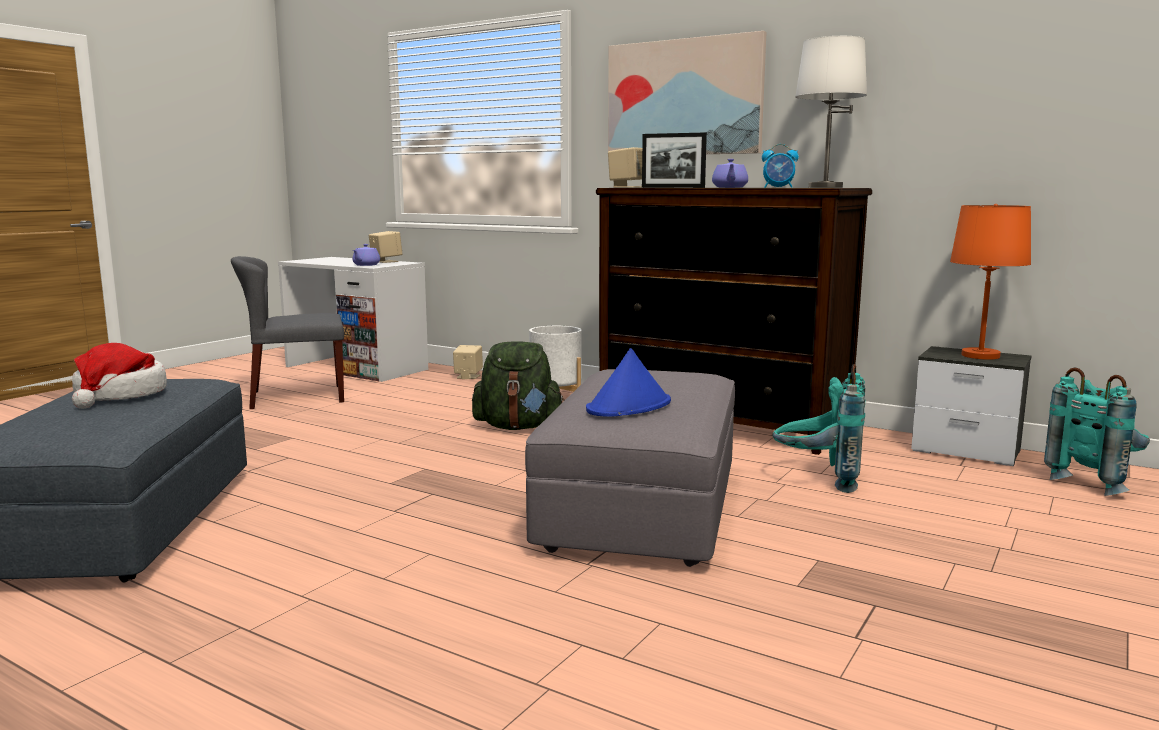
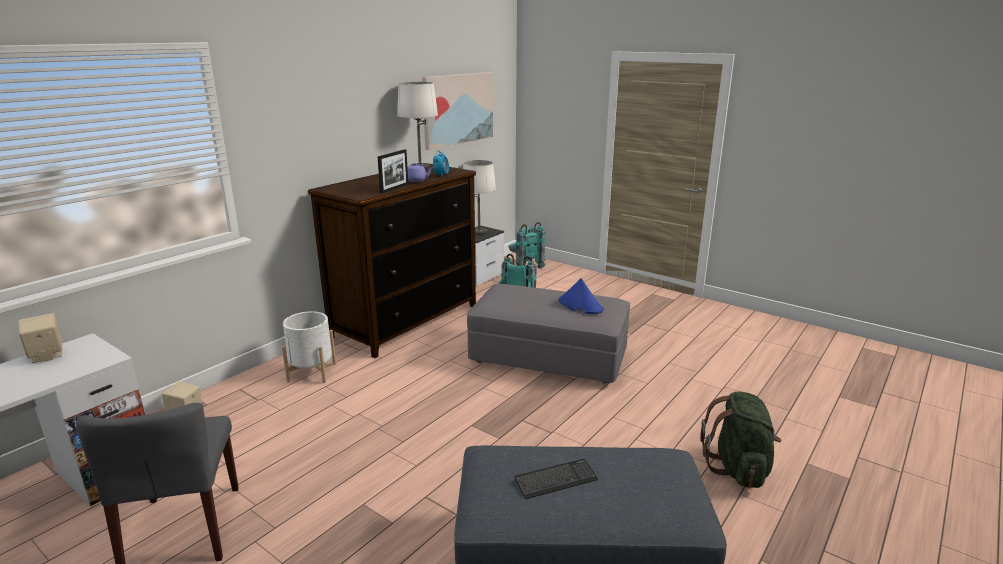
camera: 85 degrees left, 10 degrees up
(119, 395) = (555, 480): hat -> keyboard
(366, 265) = (85, 364): purple teapot -> none
(518, 427) = (382, 389): green backpack -> green backpack (738, 468)
(628, 187) = (354, 194): beige speaker -> none
(684, 98) = (318, 118): picture -> picture (458, 109)
(981, 356) = (479, 232): orange table lamp -> white table lamp

